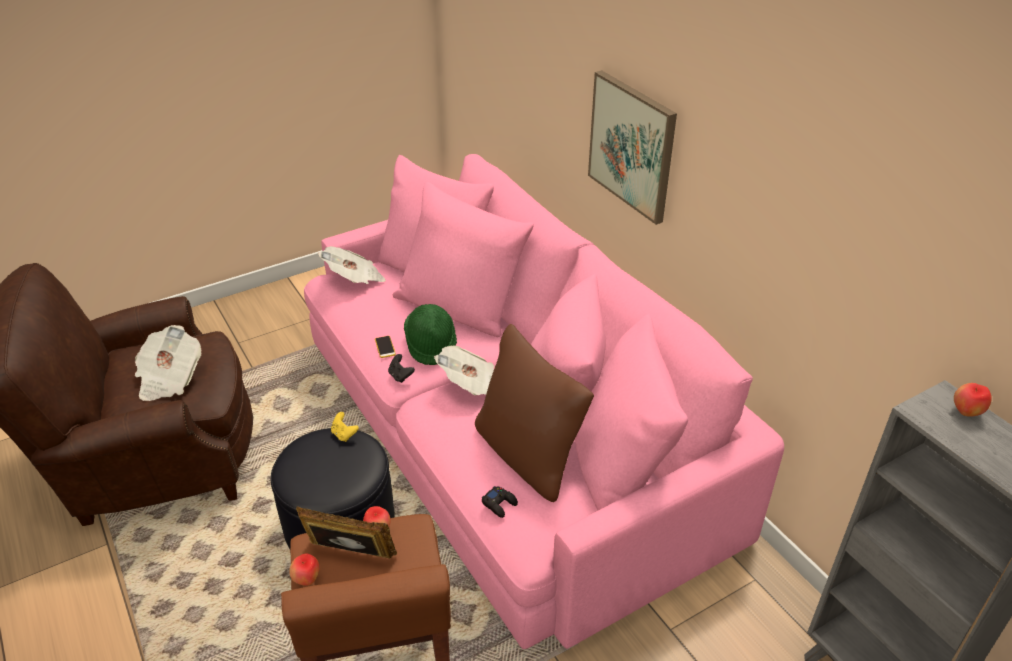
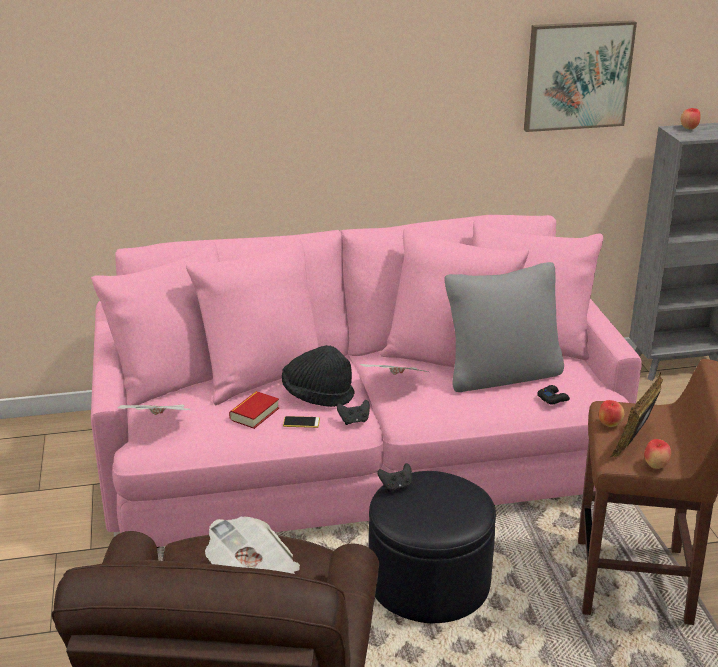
camera: 70 degrees left, 10 degrees down
(344, 434) = (396, 486): yellow game controller -> black game controller
(387, 319) = (254, 414): none -> book
(431, 345) = (317, 395): green hat -> black hat
(528, 456) = (501, 375): brown pillow -> grey pillow
(632, 146) = (331, 128): picture -> picture (577, 75)

